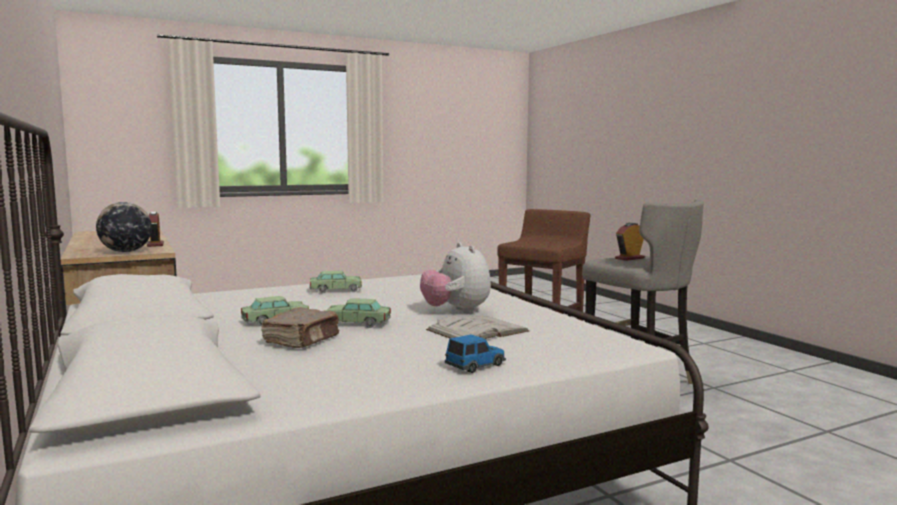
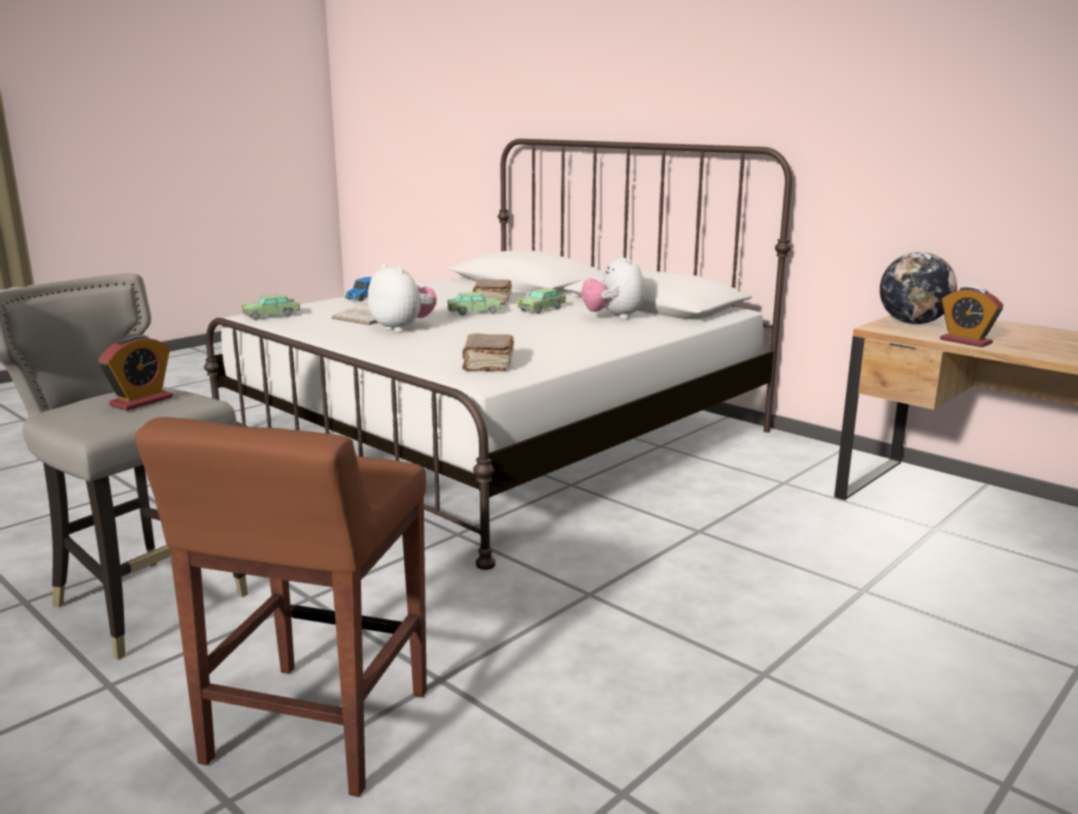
camera: 160 degrees right, 10 degrees up
(233, 305) = (613, 317): none -> plush toy
(335, 290) = (560, 340): toy car -> toy car (271, 316)
(419, 281) = (487, 364): none -> brown book

